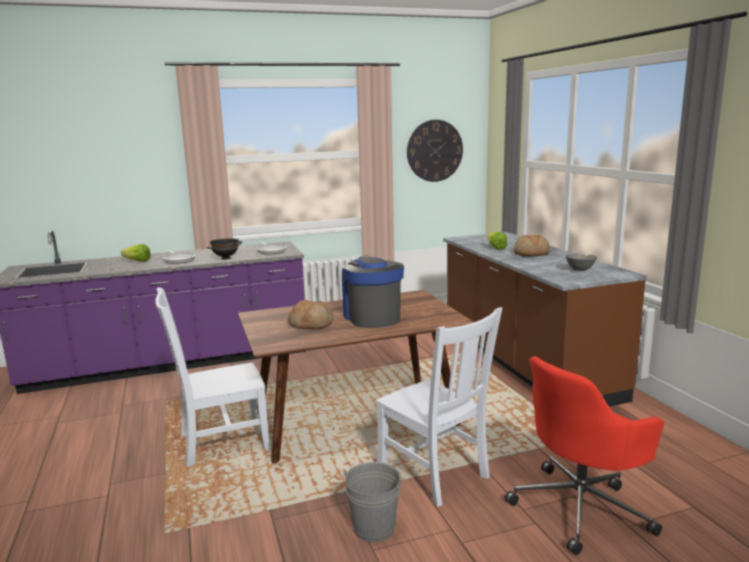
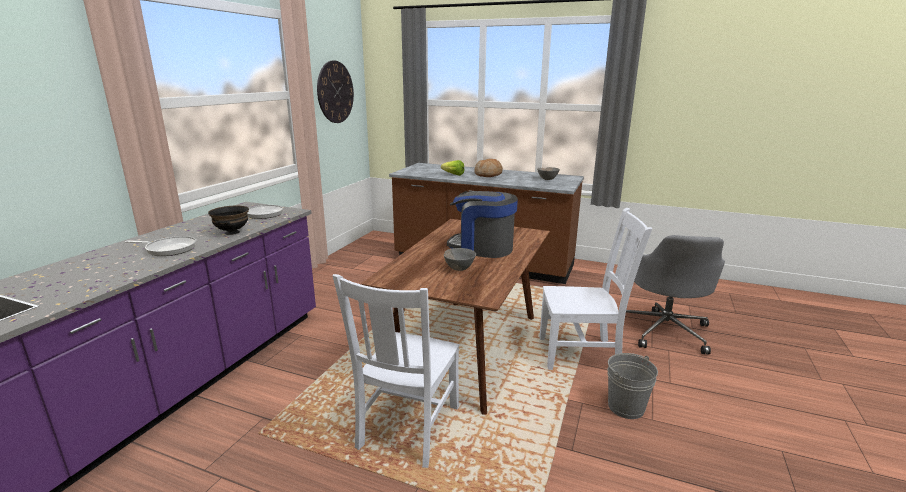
camera: 50 degrees left, 5 degrees up
(136, 261) = (97, 267): lettuce -> none
(311, 324) = (459, 268): bread -> grey bowl
(581, 507) = (665, 330): red office chair -> grey office chair

